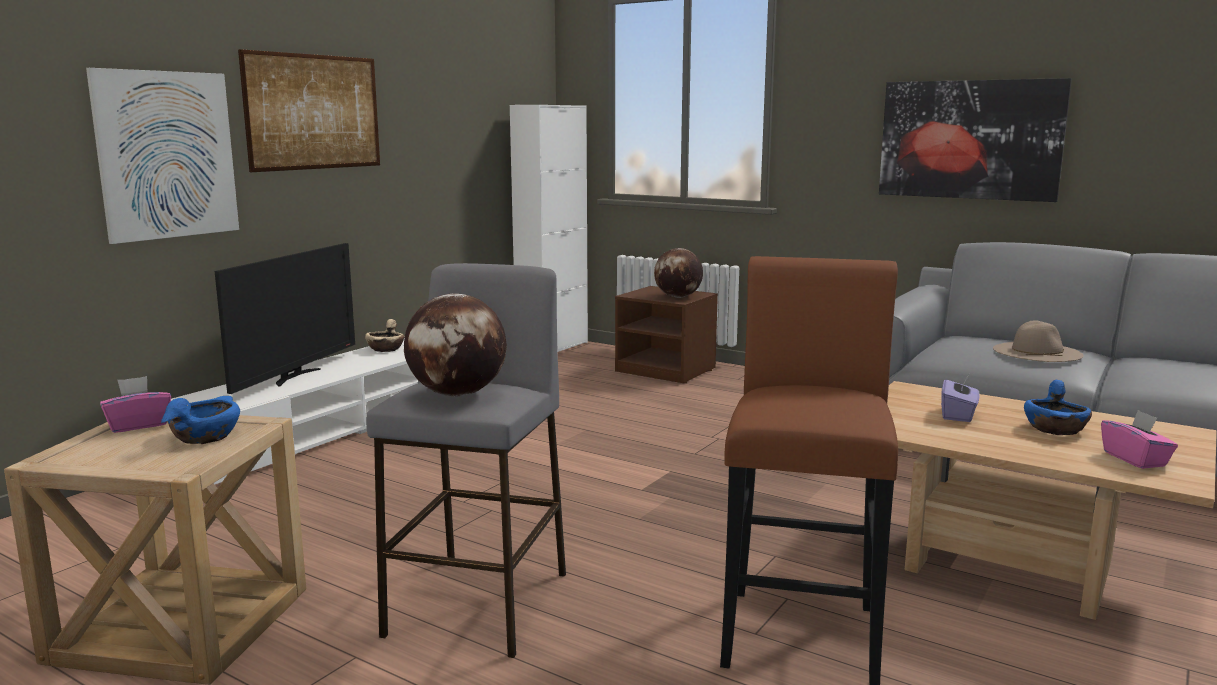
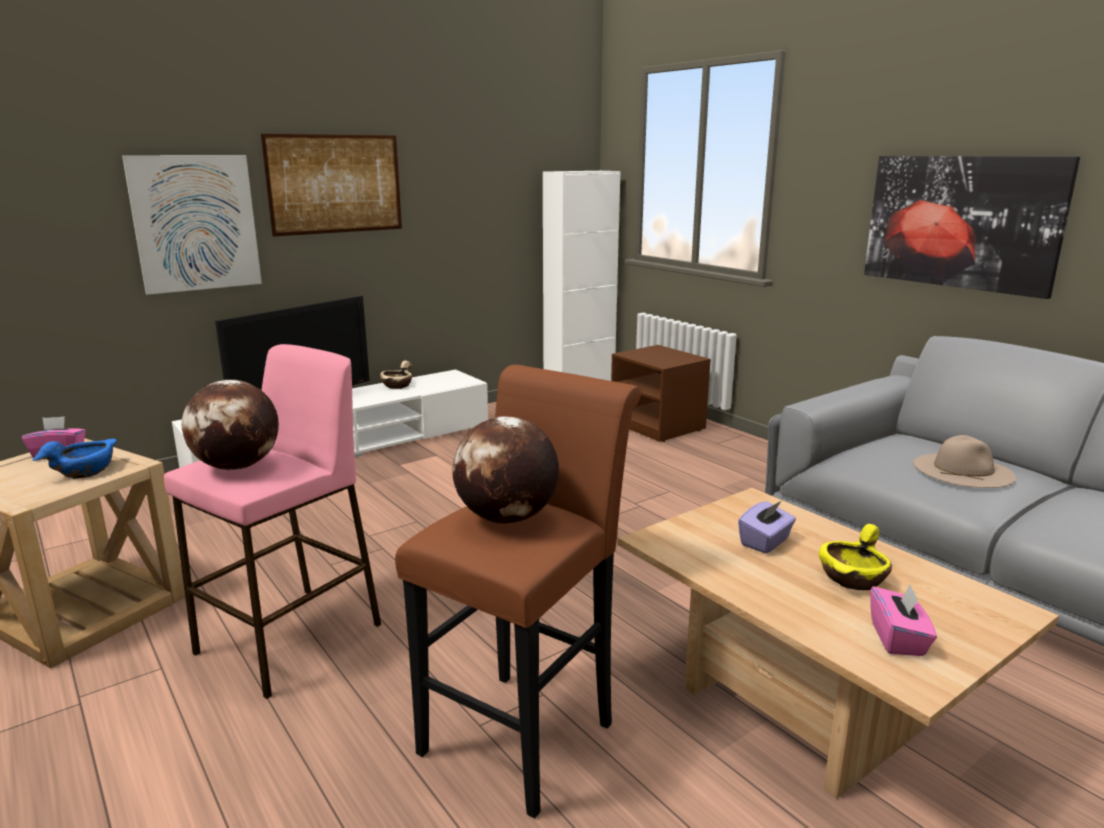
camera: 20 degrees right, 5 degrees up
(479, 602) = (291, 638): grey stool -> pink stool
(678, 297) = (667, 360): globe -> globe (507, 518)
(1055, 429) = (853, 579): blue bowl -> yellow bowl

